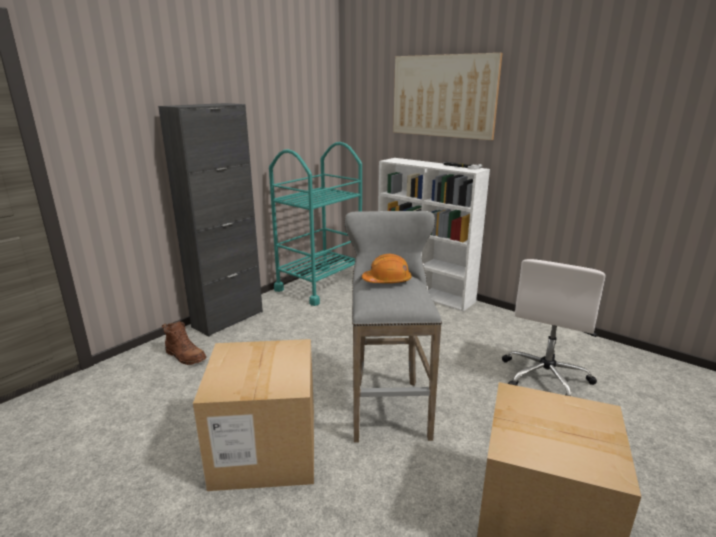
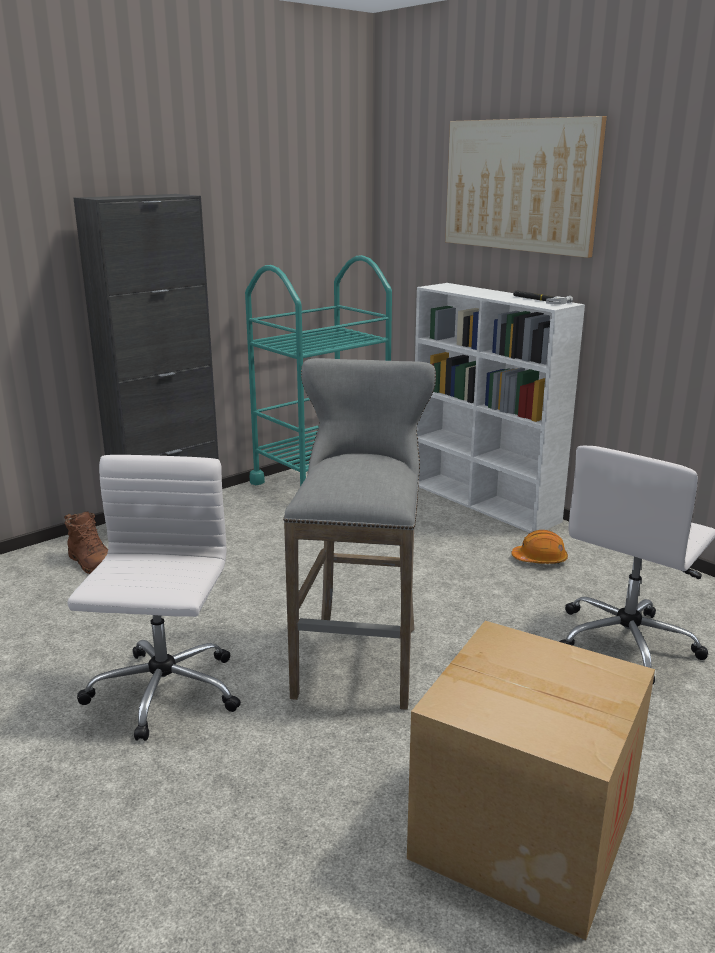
camera: 10 degrees right, 0 degrees up
(265, 449) = (163, 693): cardboard box -> white office chair
(387, 281) = (355, 463): orange hard hat -> orange hard hat (540, 559)

